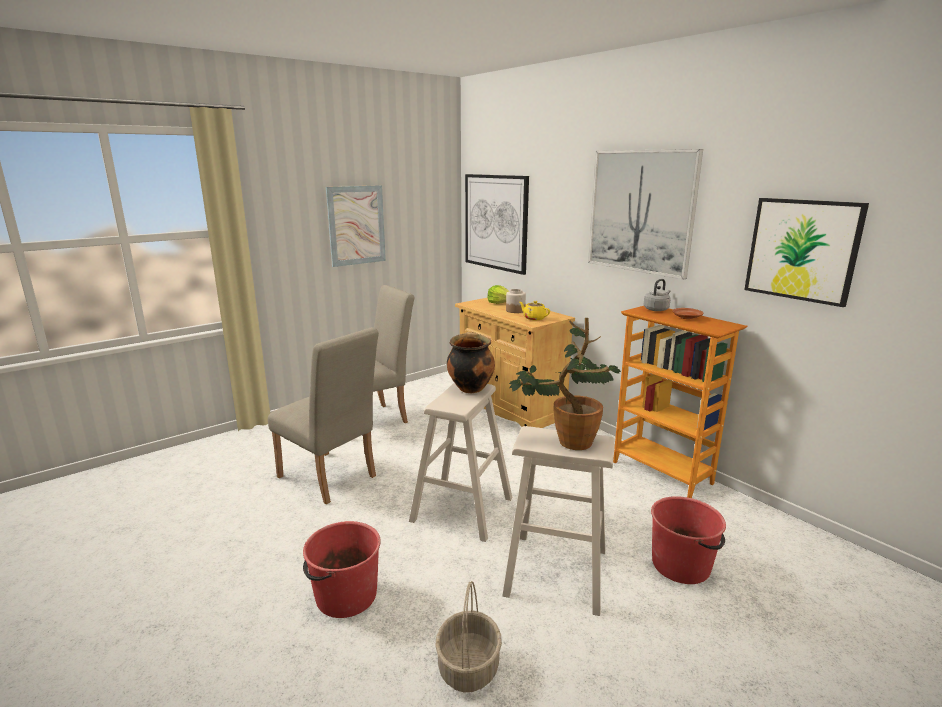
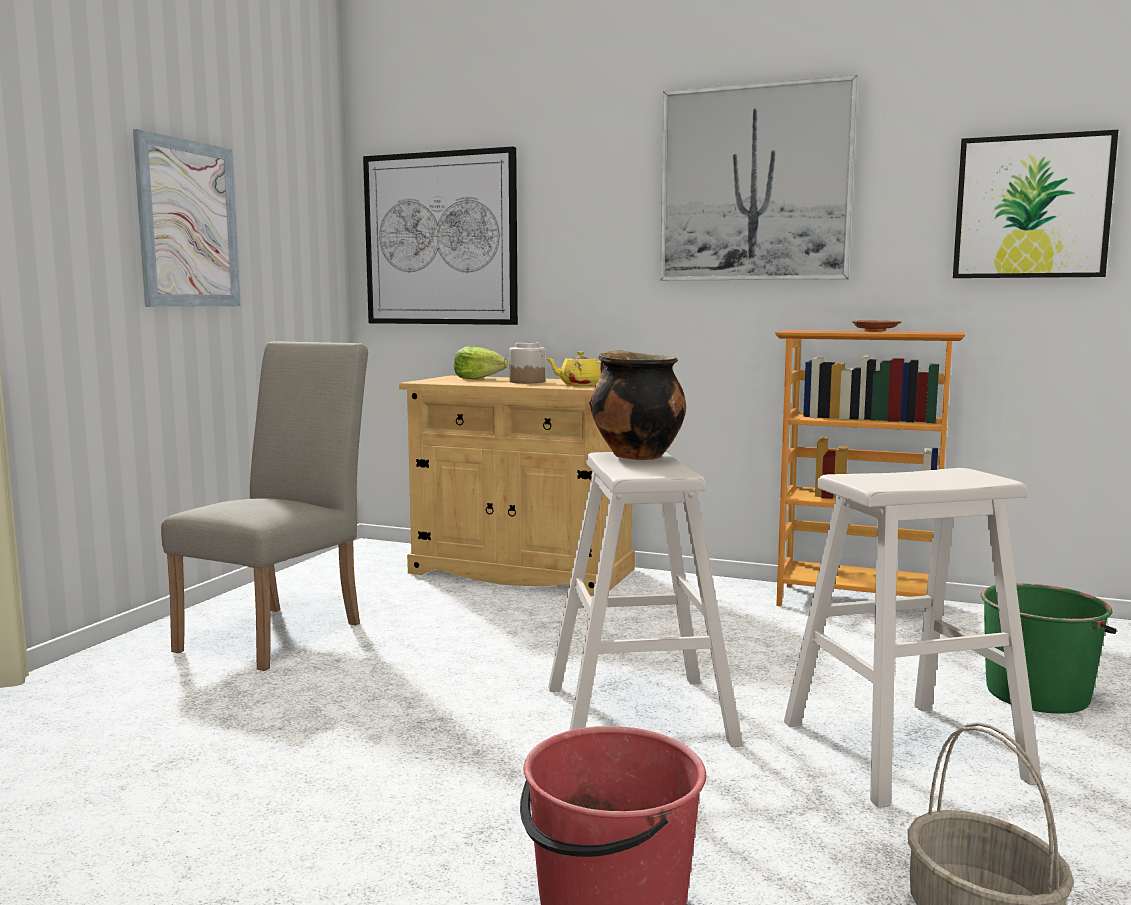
camera: 30 degrees left, 10 degrees down
(331, 479) = (310, 737): beige chair -> none
(566, 441) = (921, 477): potted plant -> none
(656, 309) = (814, 330): grey kettle -> none
(681, 565) = (1038, 694): red bucket -> green bucket

